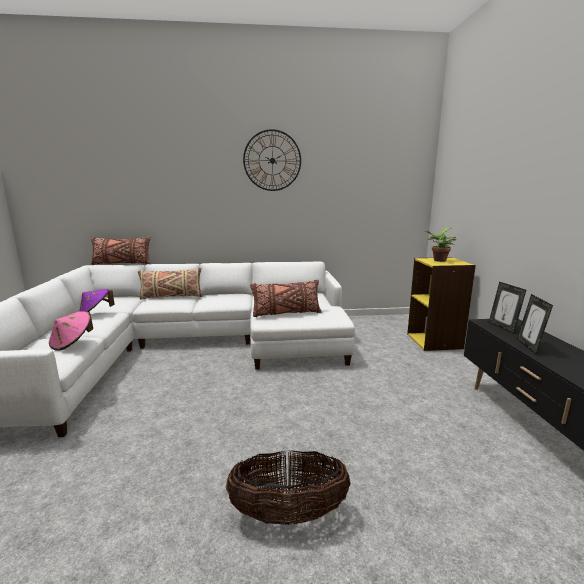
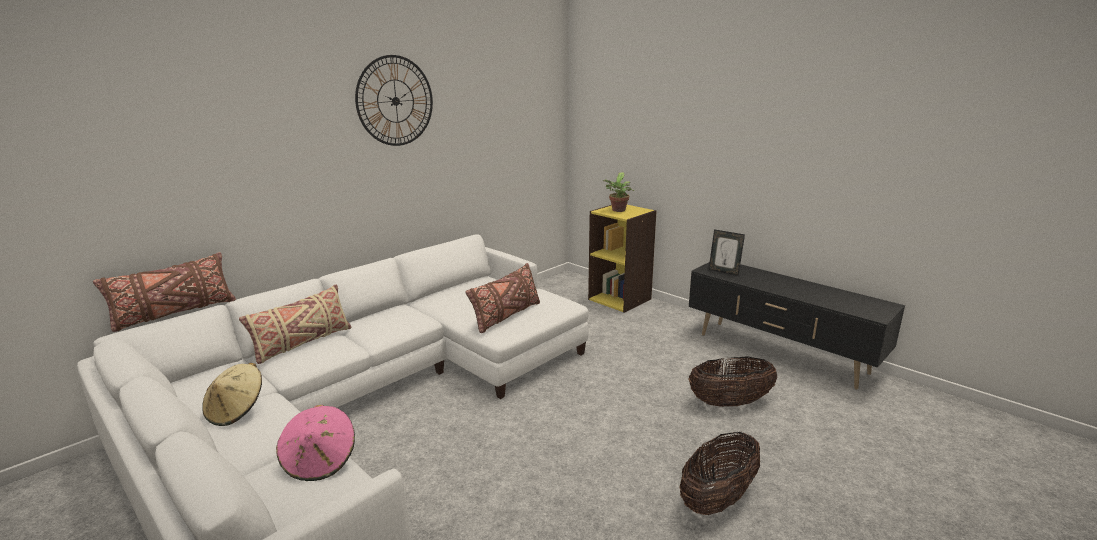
camera: 40 degrees left, 5 degrees up
(96, 313) = (237, 411): purple hat -> beige hat
(421, 449) = (729, 403): none -> basket
(529, 346) = (762, 284): picture frame -> none

